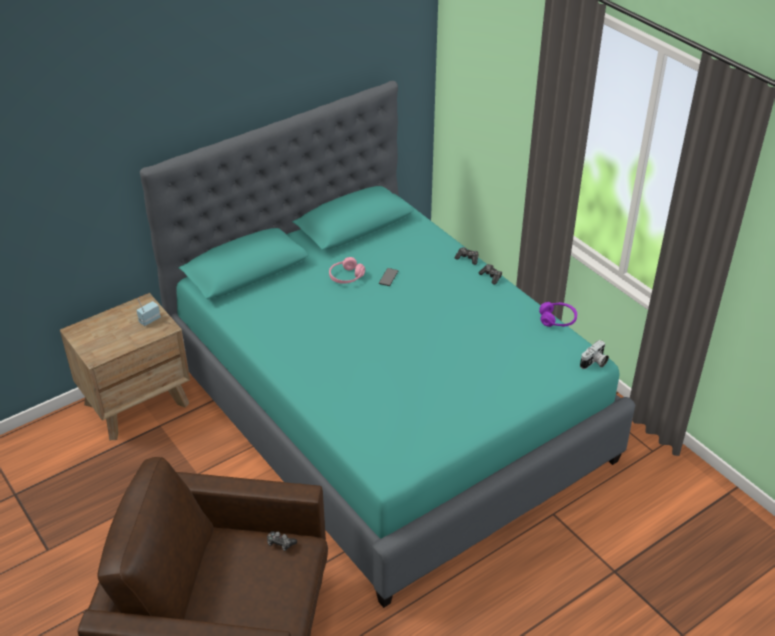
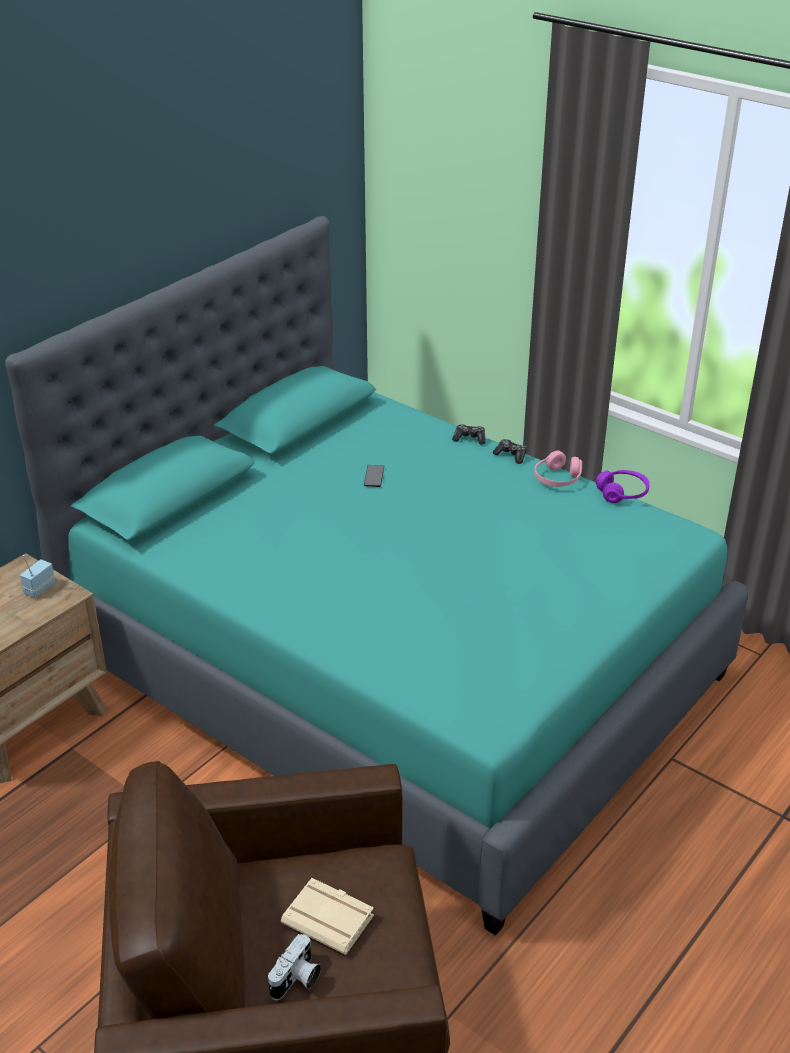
camera: 15 degrees left, 5 degrees down
(253, 576) = (331, 919): none -> beige book
(280, 543) = (352, 863): game controller -> none
(346, 277) = (315, 484): pink headphones -> pink headphones (557, 479)
(594, 363) = (696, 537): camera -> camera (297, 980)

